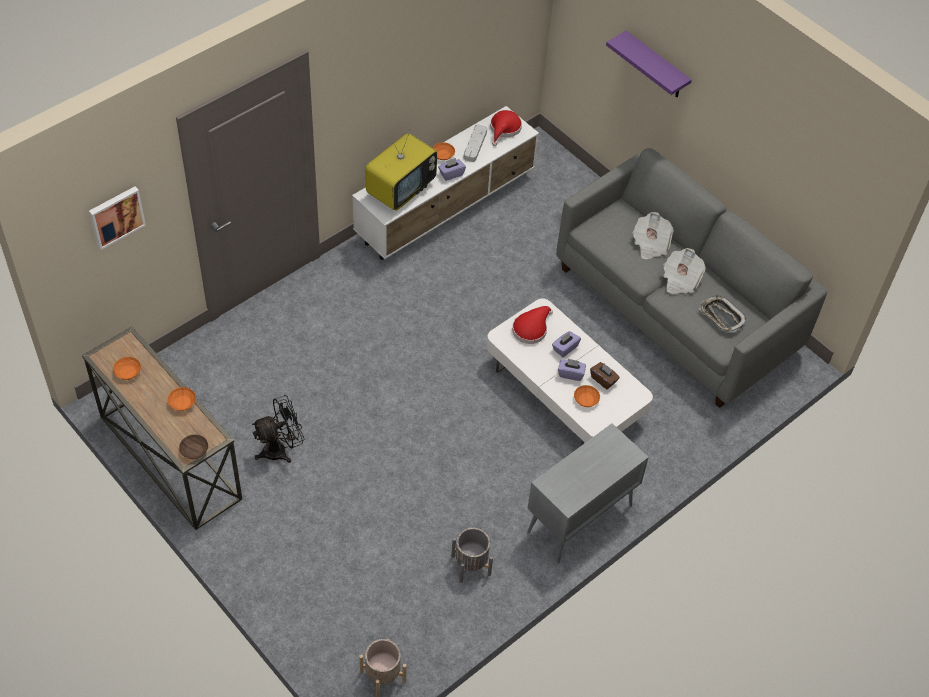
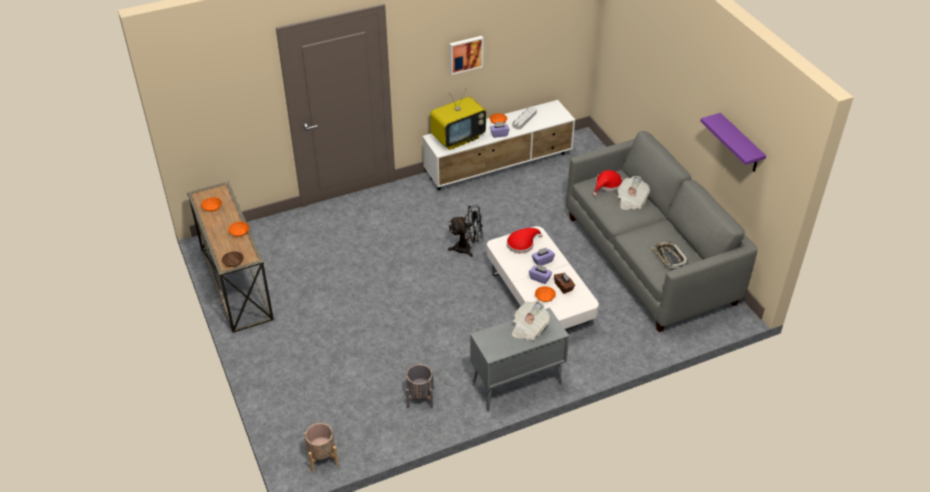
camera: 20 degrees right, 10 degrees down
(116, 216) = (225, 93): picture -> picture (465, 54)
(280, 449) = (314, 294): black fan -> black fan (467, 248)
(504, 129) = (550, 113): red hat -> red hat (607, 185)
(656, 66) = (656, 67): purple shelf -> purple shelf (740, 144)
(680, 280) = (645, 227): newspaper -> newspaper (528, 328)

